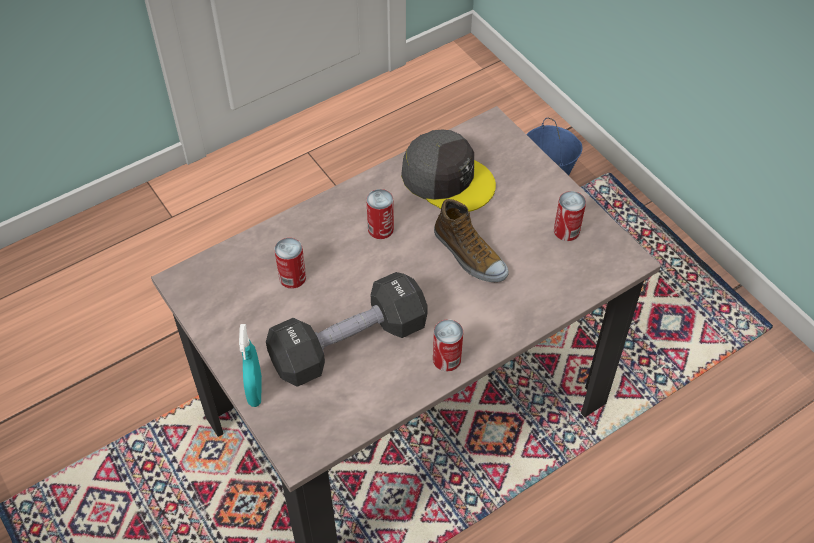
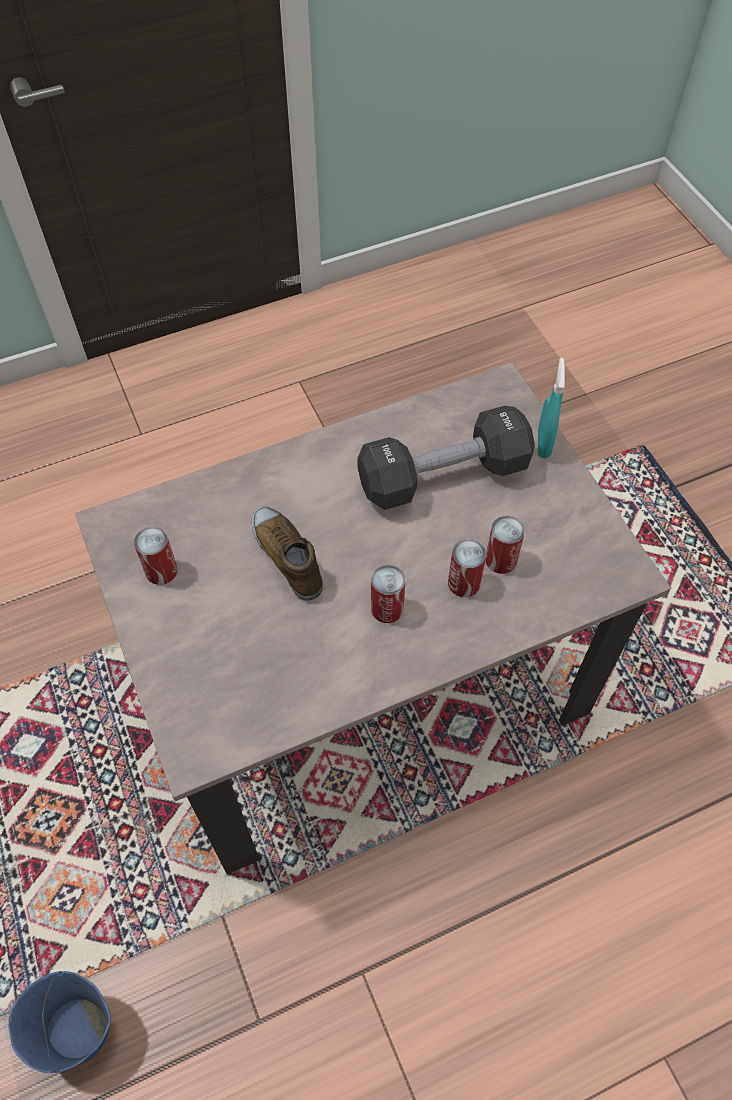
camera: 170 degrees left, 5 degrees up
(446, 359) = (345, 446): can -> can (464, 583)
(447, 178) = (284, 671): grey cap -> none

